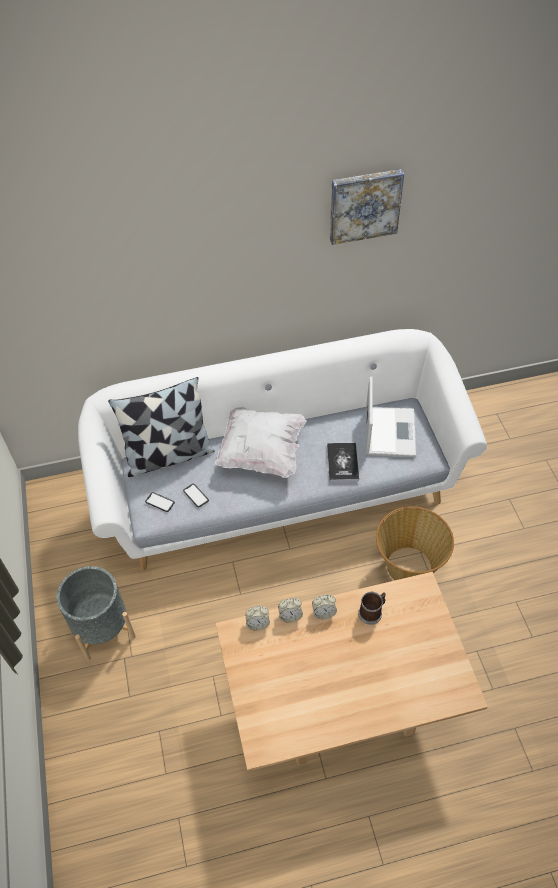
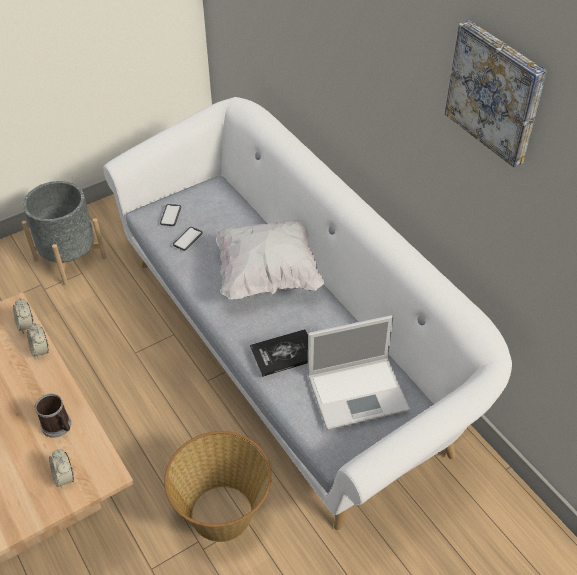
camera: 70 degrees right, 5 degrees down
(168, 455) = (234, 204): pillow -> none
(323, 612) = (50, 379): alarm clock -> alarm clock (64, 477)

